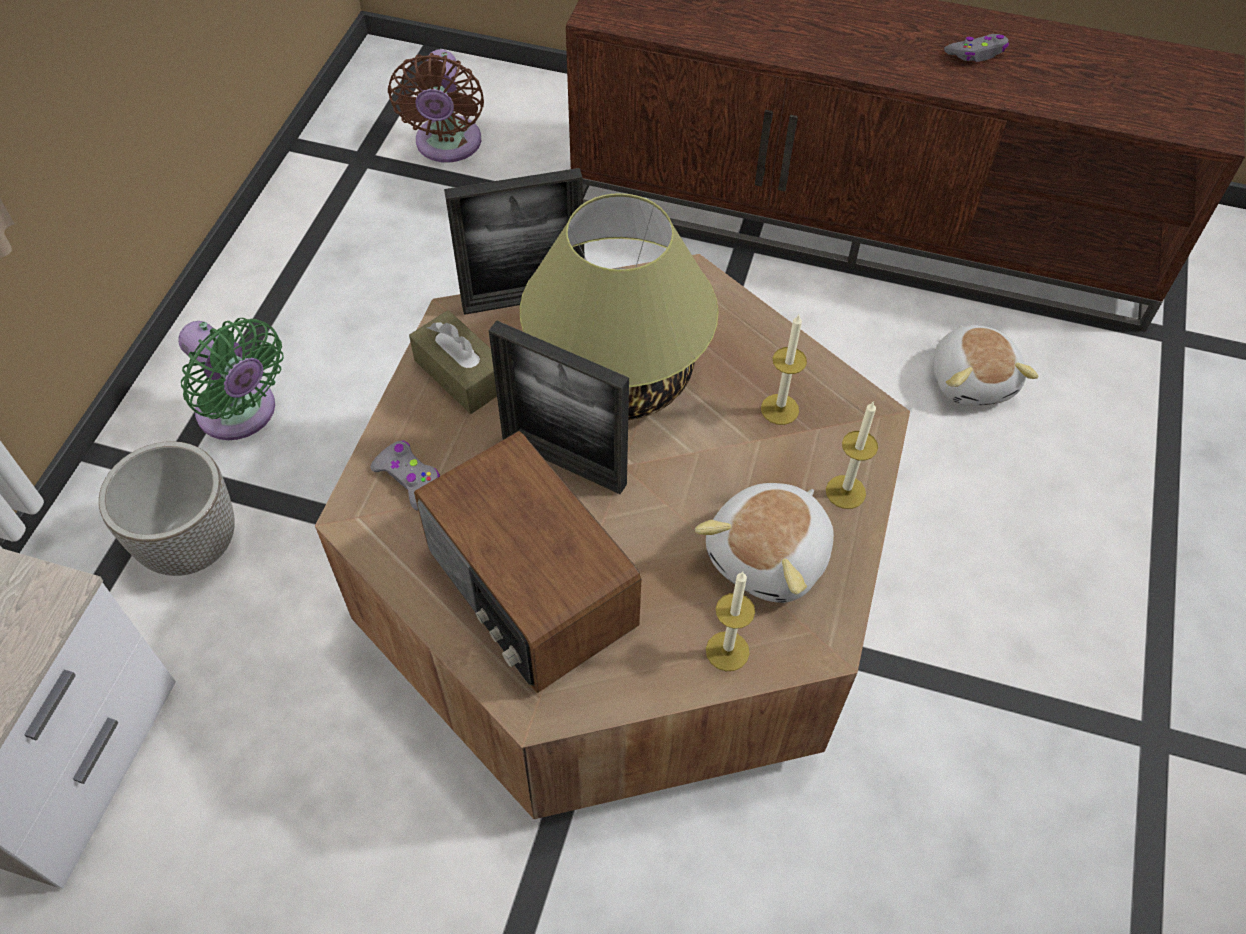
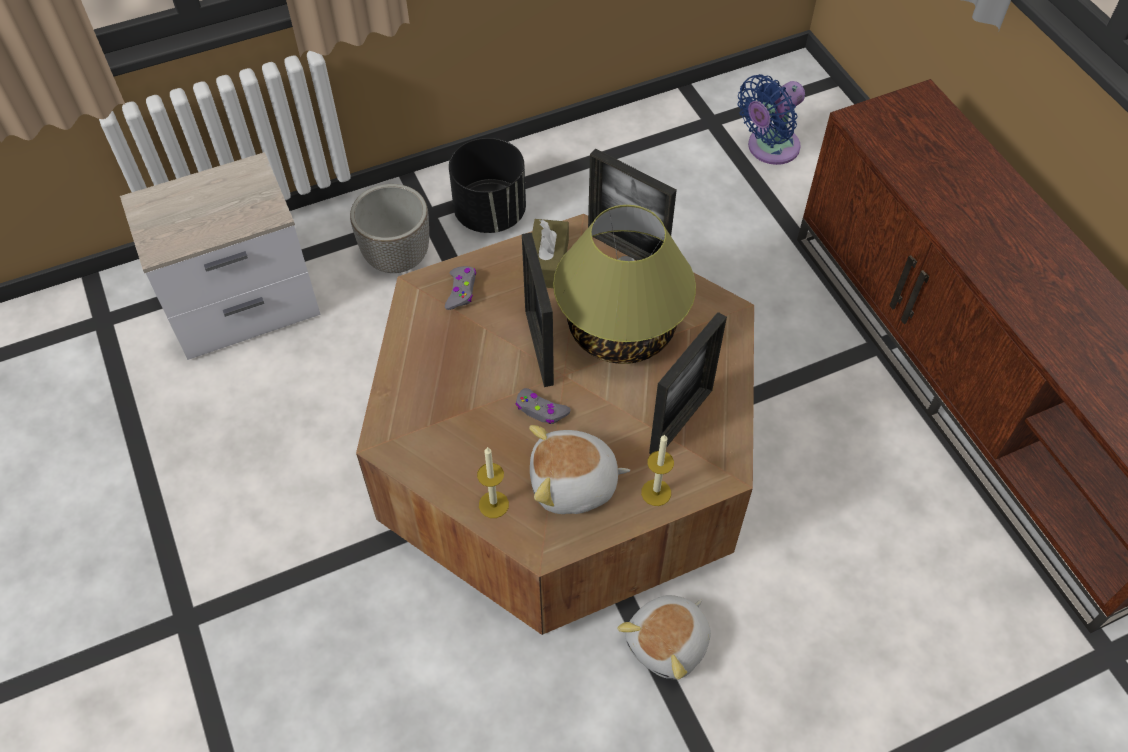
camera: 50 degrees right, 0 degrees up
(241, 414) = (490, 213): green fan -> black planter
(447, 145) = (769, 148): brown fan -> blue fan
(528, 590) = (445, 390): radio -> none
(779, 409) = (681, 421): candle -> picture frame
(972, 380) = (917, 549): plush toy -> plush toy (669, 643)
(977, 53) = (1082, 322): grey game controller -> grey game controller (541, 410)

